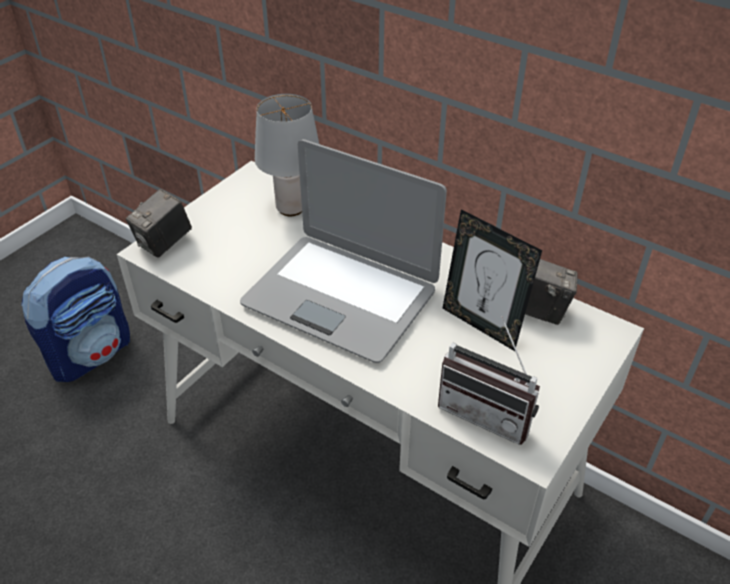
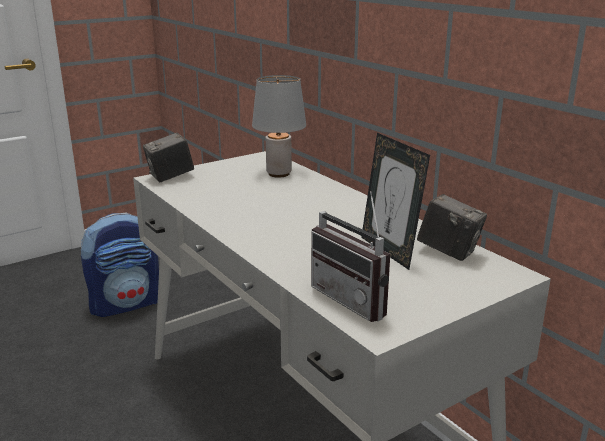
camera: 20 degrees right, 20 degrees down
(341, 296) = (280, 219): laptop -> none

